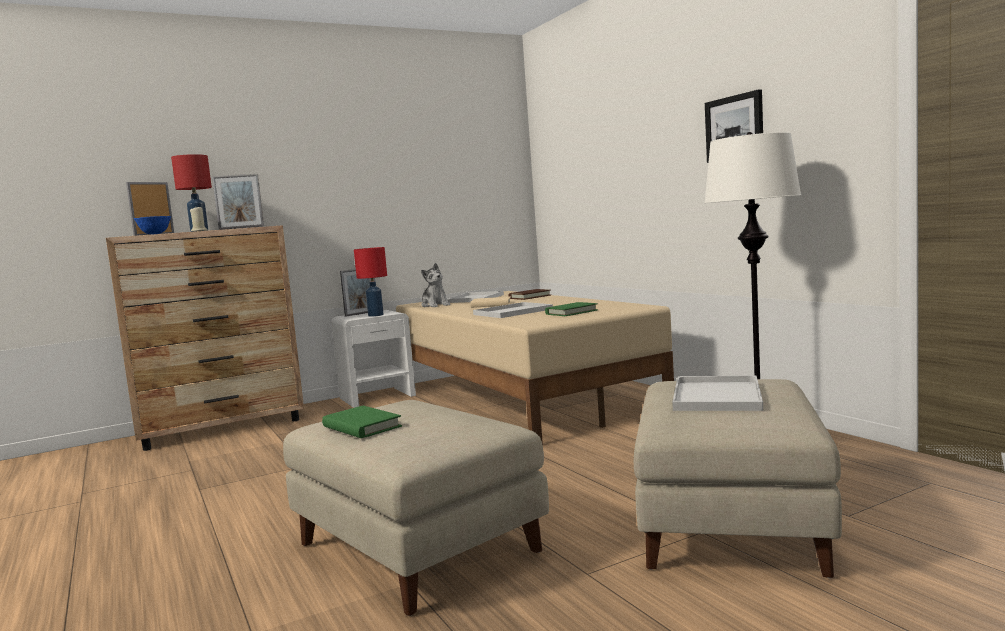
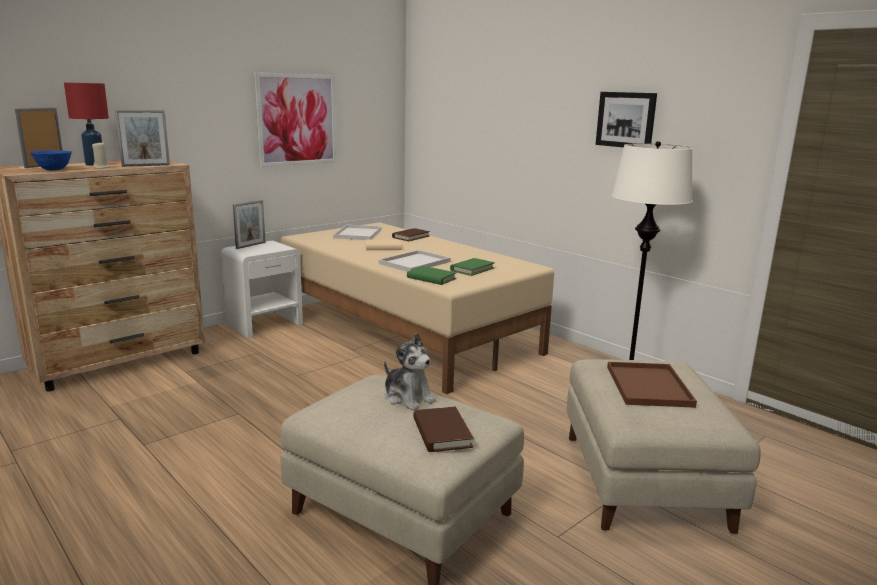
camera: 15 degrees left, 10 degrees up
(361, 427) = (366, 419): green book -> green book (431, 278)
(376, 315) = (269, 250): red table lamp -> none
(409, 186) = (297, 120): none -> picture
(431, 435) = (441, 433): none -> brown book
(435, 305) = (325, 242): plush toy -> plush toy (408, 397)
(718, 396) = (650, 387): white tray -> brown tray

